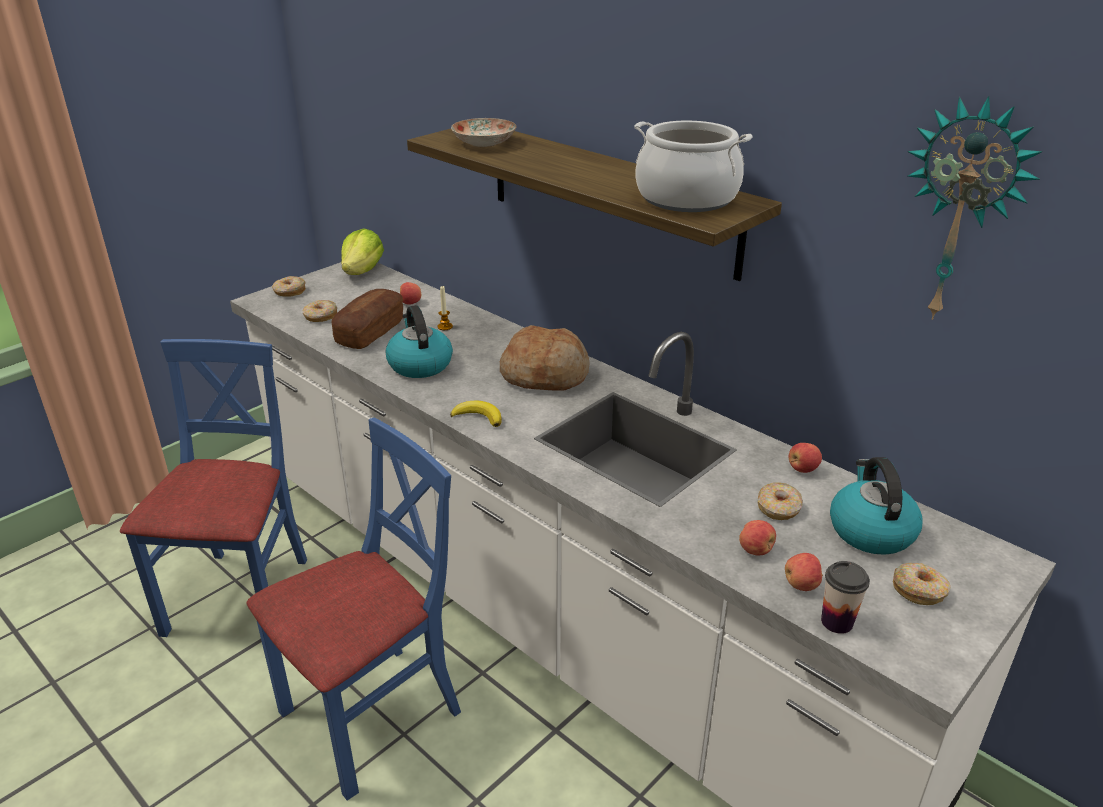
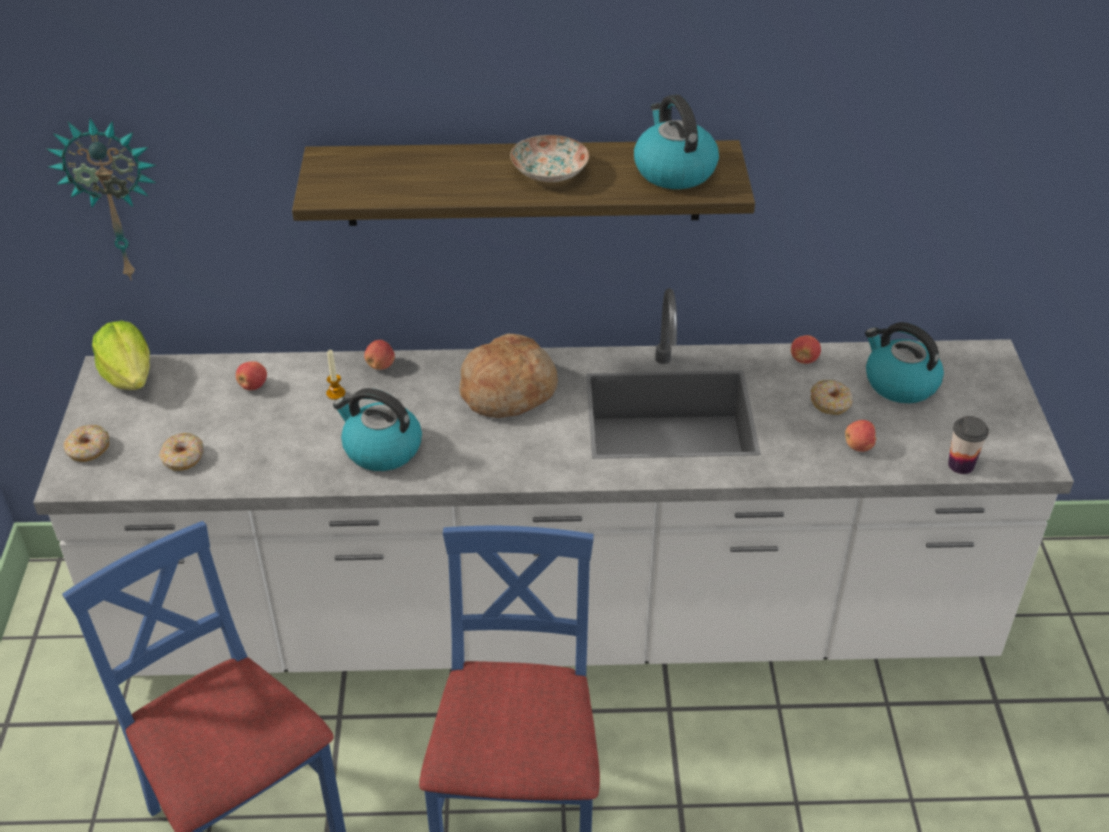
camera: 45 degrees left, 10 degrees up
(370, 332) = (271, 444): bread -> none
(478, 417) = (519, 467): banana -> none
(485, 143) = (382, 178): plate -> plate (550, 172)
(686, 198) = (673, 170): cooking pot -> kettle
(801, 584) = (913, 453): apple -> apple (381, 365)
(919, 590) = (972, 410): donut -> none
(962, 212) = (912, 109): wall clock -> wall clock (113, 198)

